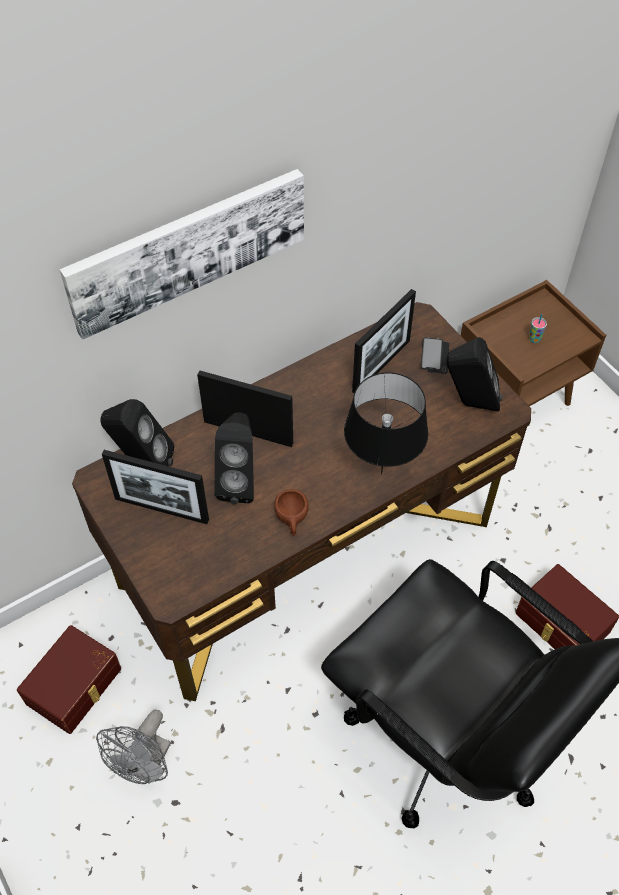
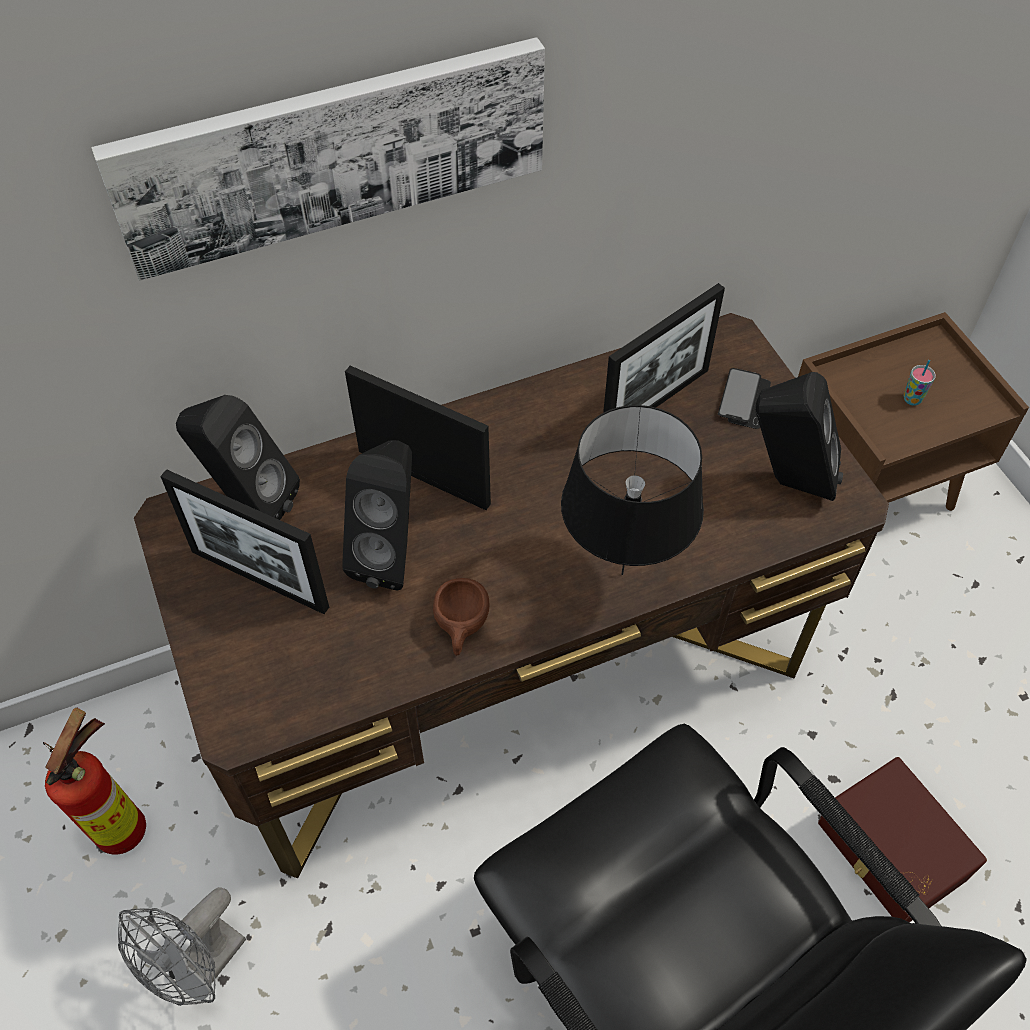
camera: 10 degrees right, 0 degrees up
(75, 686) = (127, 824): brown storage box -> fire extinguisher

